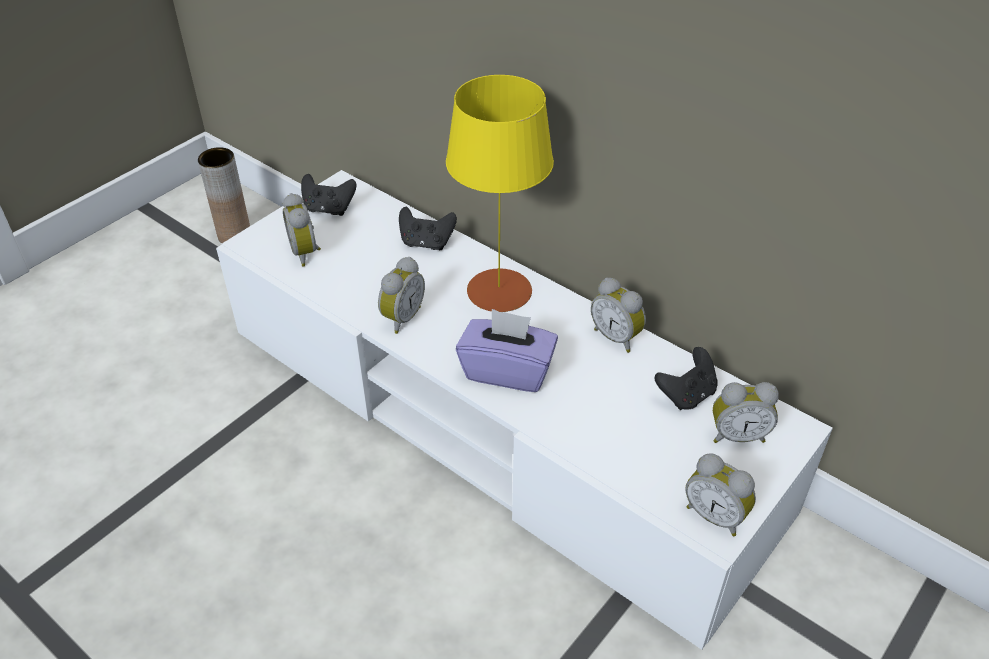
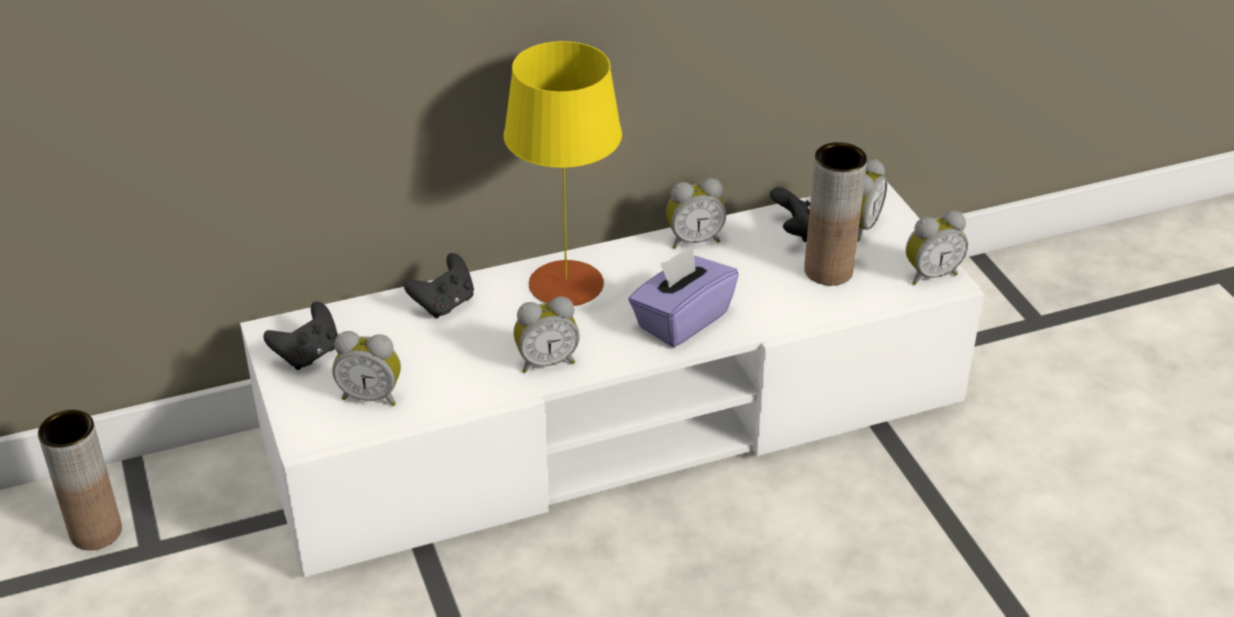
camera: 60 degrees left, 5 degrees down
(401, 318) = (546, 361): alarm clock -> alarm clock turned 105 degrees clockwise
(653, 438) = (828, 271): none -> brown vase

